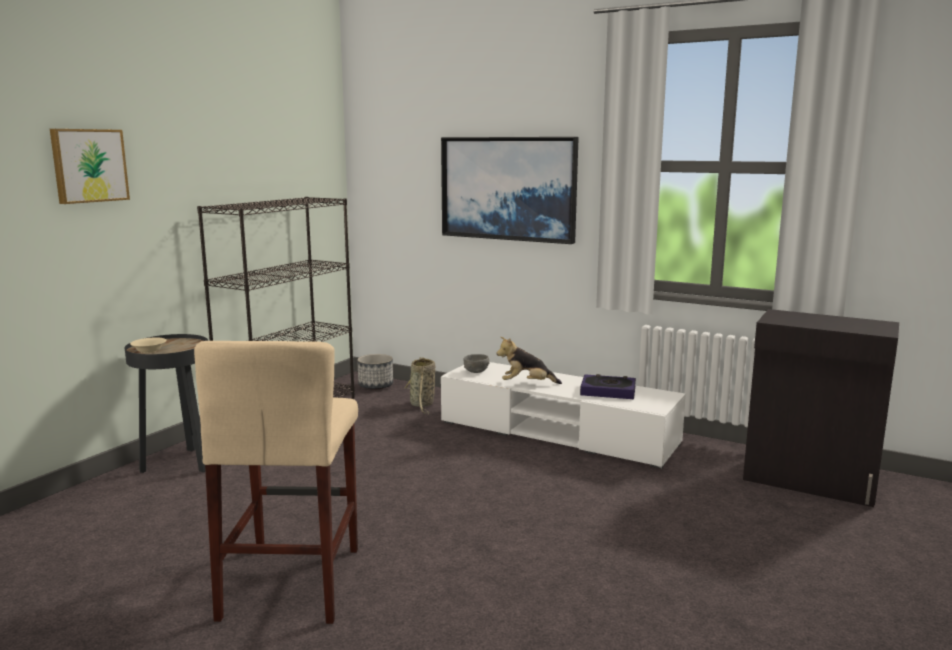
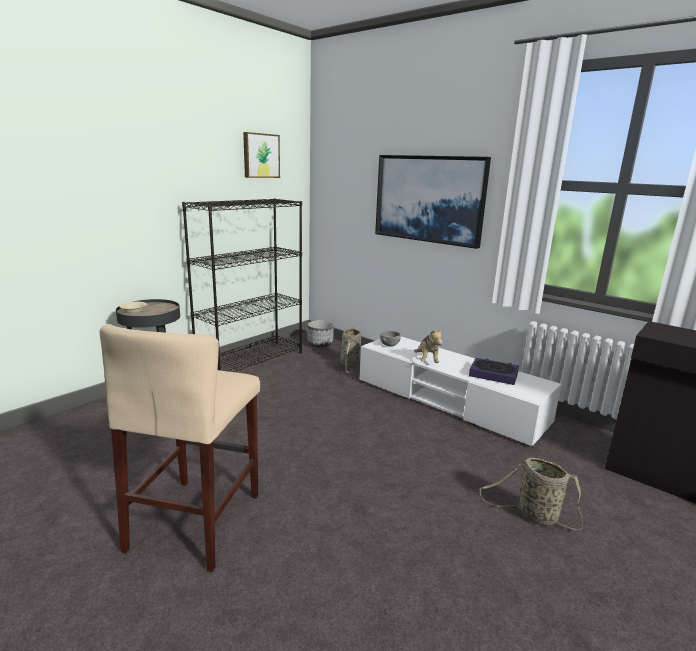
camera: 10 degrees right, 5 degrees up
(89, 165) = (91, 166): picture -> picture (260, 155)
(526, 384) = (427, 360): plush toy -> plush toy turned 105 degrees counterclockwise
(674, 530) = (534, 515): none -> basket

